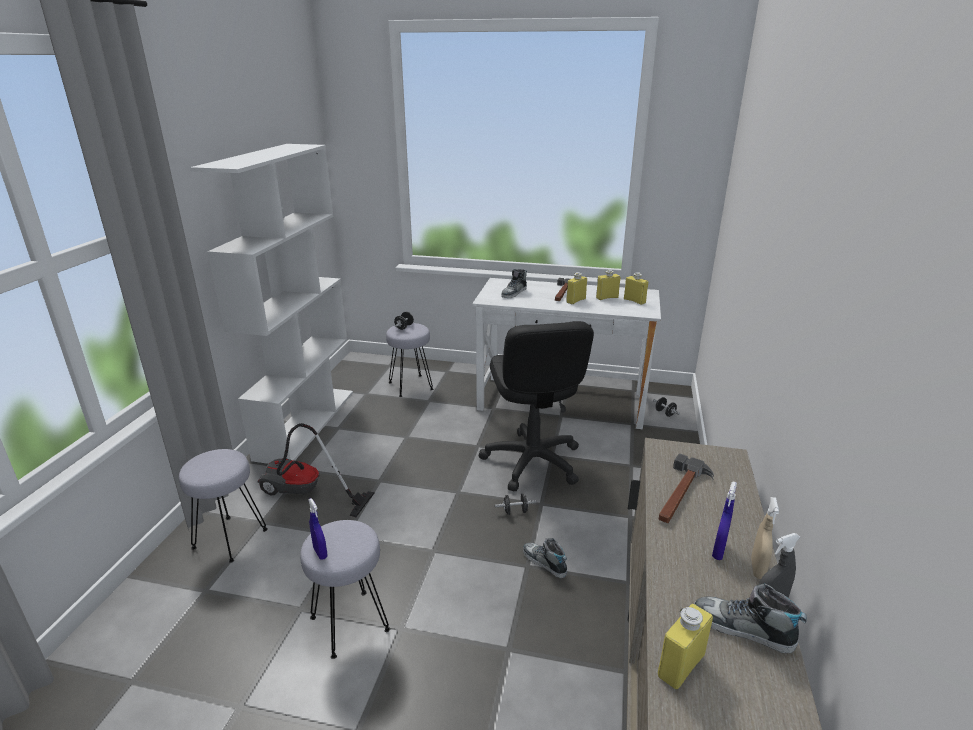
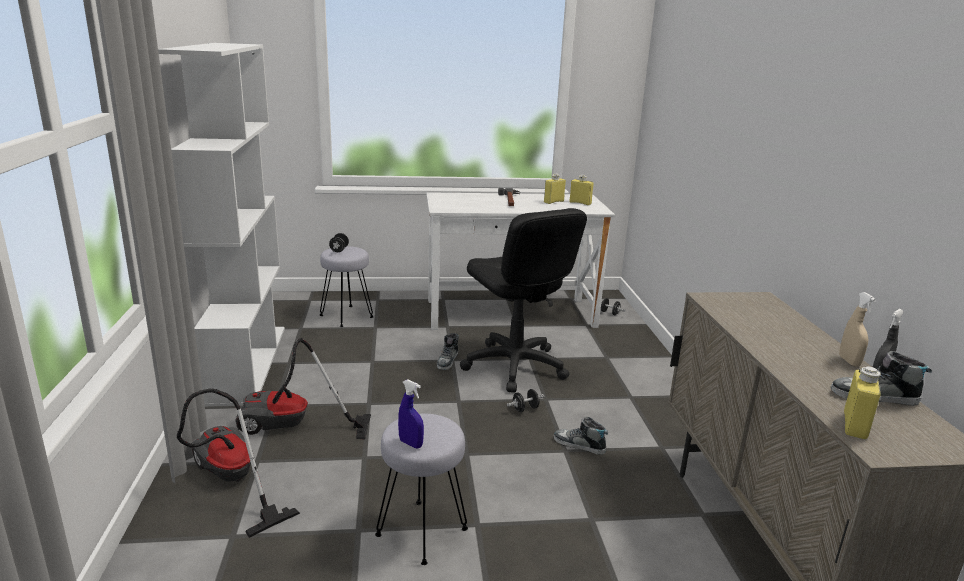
camera: 20 degrees left, 5 degrees down
(231, 538) = (230, 482): grey stool -> vacuum cleaner
(514, 293) = (463, 202): shoe -> shoe (448, 361)
(576, 301) = (527, 205): yellow bottle -> none
(681, 493) = (750, 324): hammer -> none
(718, 551) = (812, 355): blue spray bottle -> none

